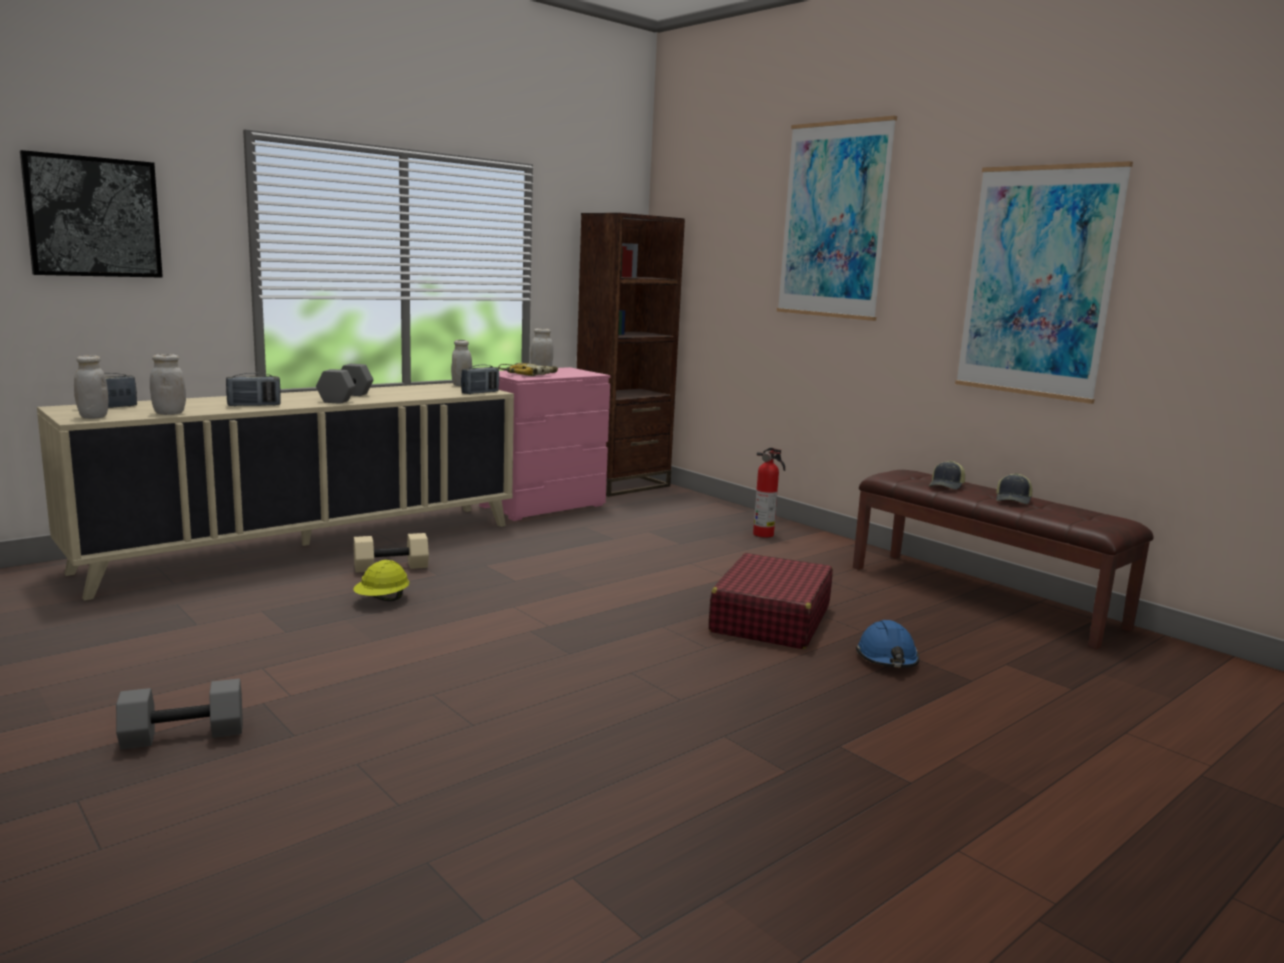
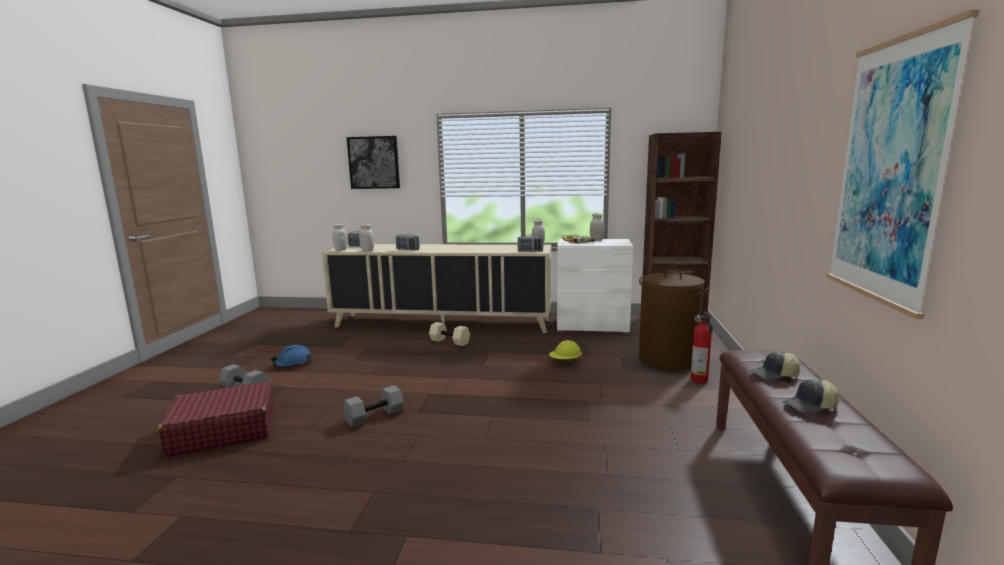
camera: 50 degrees right, 0 degrees up
(345, 398) = (456, 249): grey dumbbell -> grey dumbbell (375, 416)
(382, 600) = (411, 357): yellow hard hat -> yellow hard hat (565, 362)
(543, 506) = (592, 326): pink dresser -> white dresser
(699, 523) = (668, 359): none -> brown laundry basket
(770, 619) = (561, 438): red suitcase -> red suitcase (223, 431)
(834, 220) = (781, 123): picture -> none
(887, 659) = (575, 501): blue hard hat -> blue hard hat (293, 363)

